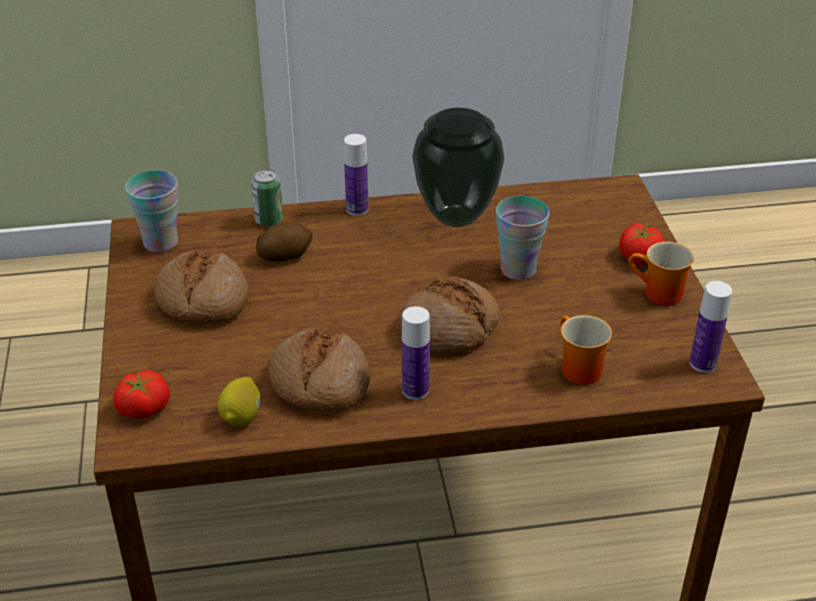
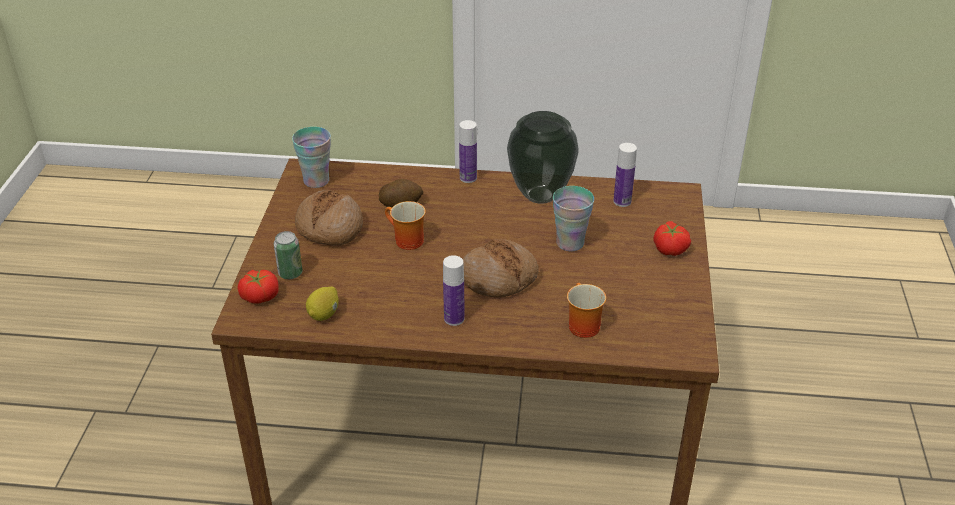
camera: 15 degrees right, 0 degrees up
(269, 220) = (400, 176): can -> can (290, 273)
(319, 383) = (387, 301): bread -> none
(658, 295) = (671, 280): mug -> mug (405, 241)
(703, 363) = (681, 338): bottle -> bottle (622, 201)

